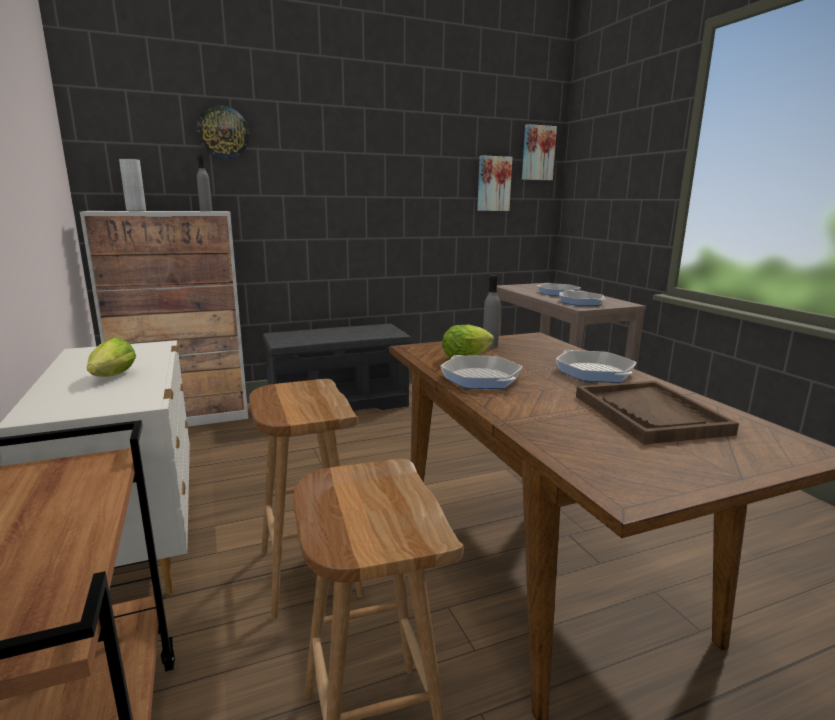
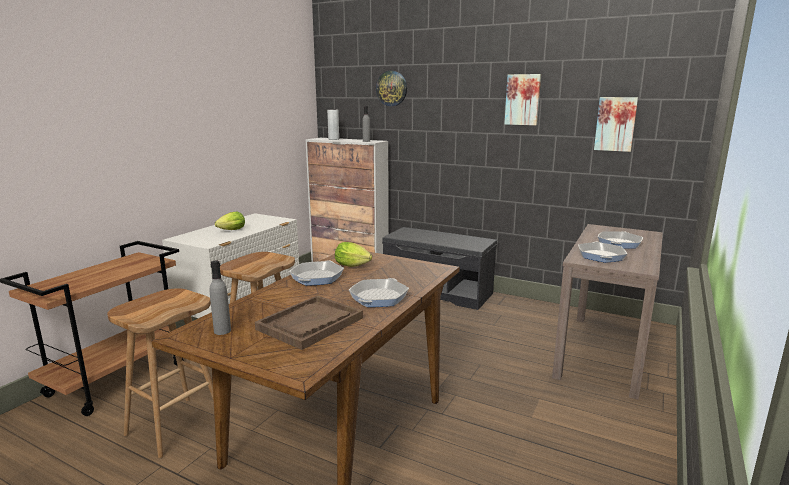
camera: 50 degrees right, 0 degrees up
(490, 346) = (391, 264): grey bottle -> grey bottle (222, 331)
(537, 153) = (677, 91): picture -> picture (523, 99)

